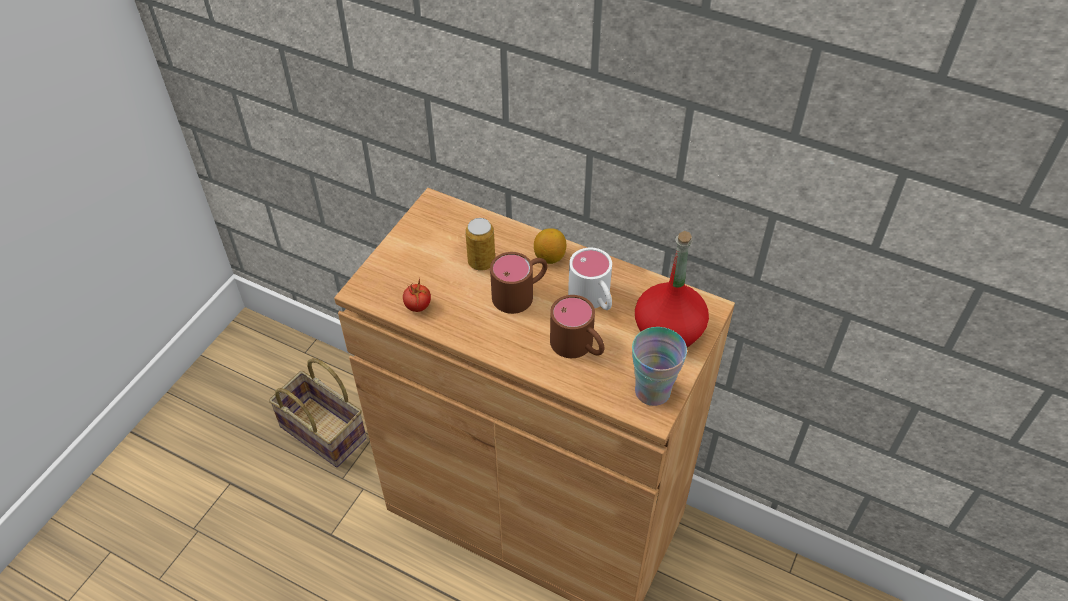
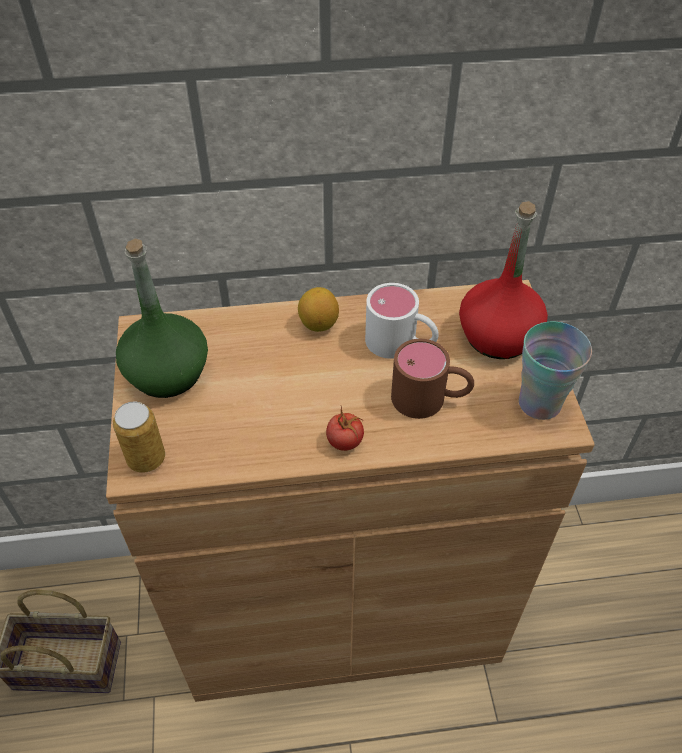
camera: 35 degrees left, 0 degrees up
(418, 306) = (220, 451): tomato -> tomato (345, 442)
(426, 240) = (167, 373): none -> green bottle
(481, 262) = (250, 365): can -> can (146, 458)
(521, 293) = (322, 376): brown mug -> none

